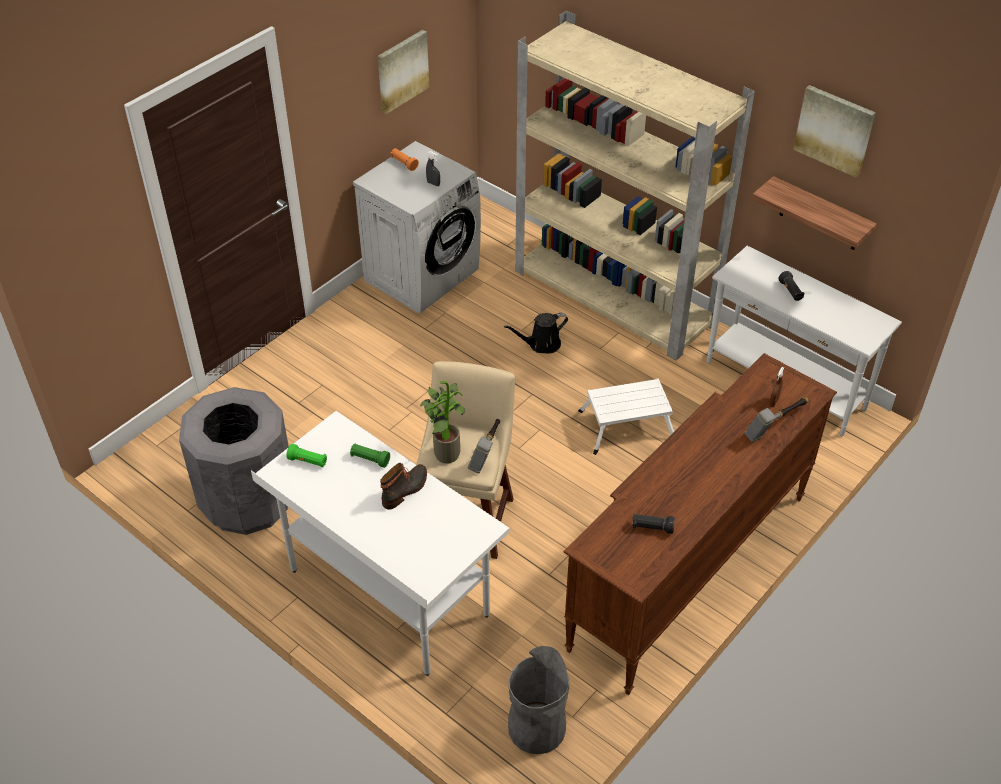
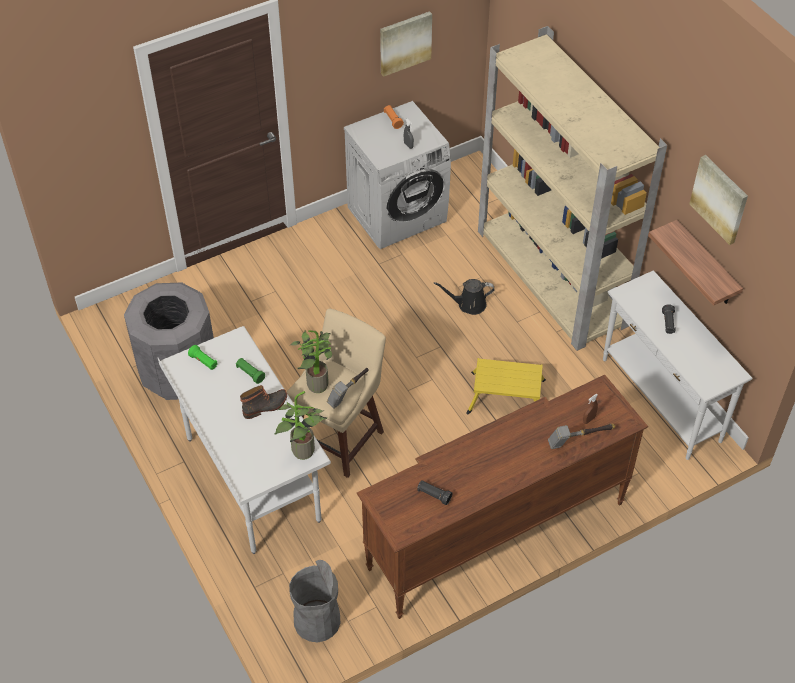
camera: 20 degrees right, 5 degrees up
(473, 529) = (301, 453): none -> potted plant
(626, 425) = (505, 396): white step ladder -> yellow step ladder

